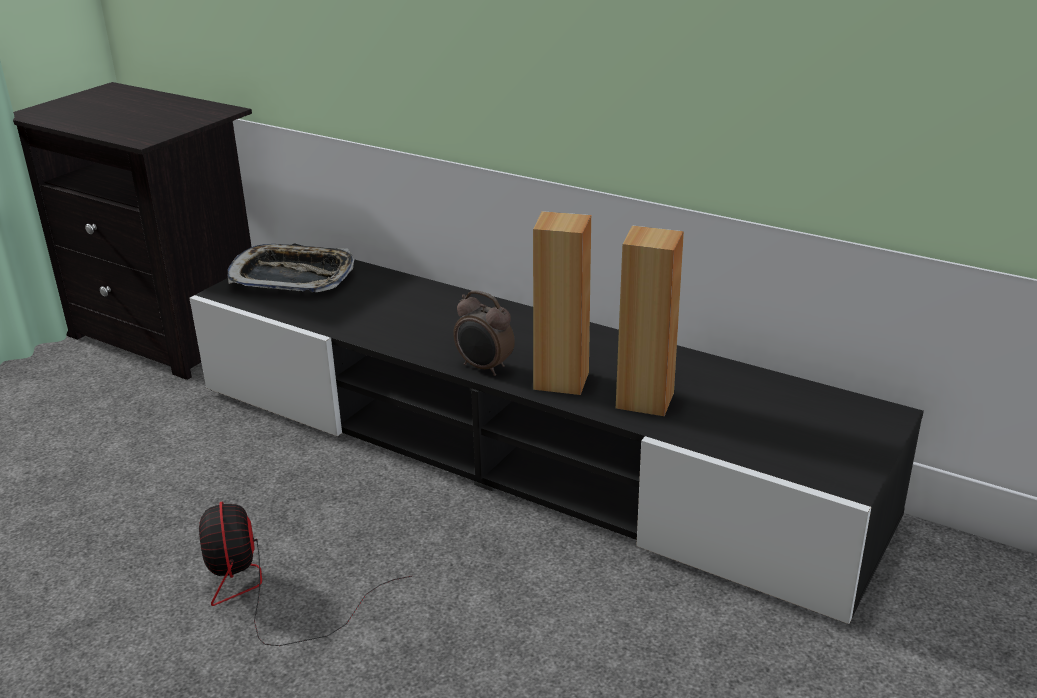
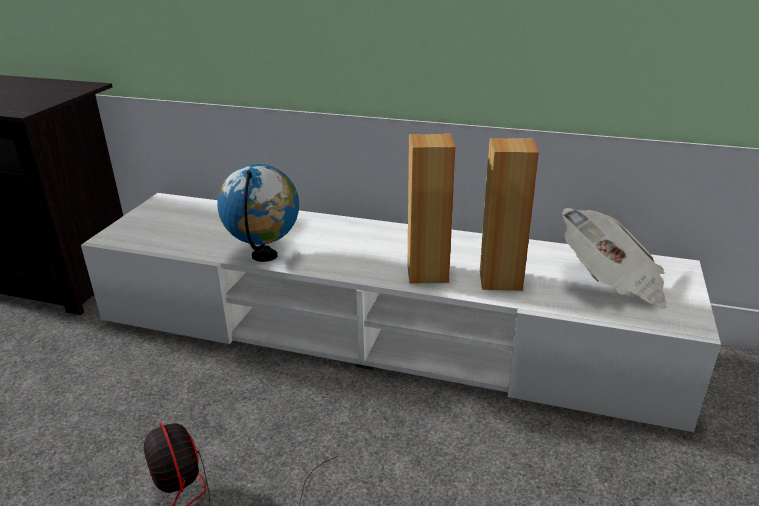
camera: 15 degrees left, 0 degrees up
(292, 277) = (167, 218): tray -> none
(383, 336) = (265, 256): none -> globe
(484, 368) = (361, 271): alarm clock -> none
(522, 452) = (382, 334): black tv stand -> white tv stand
(783, 422) = (611, 282): none -> newspaper

